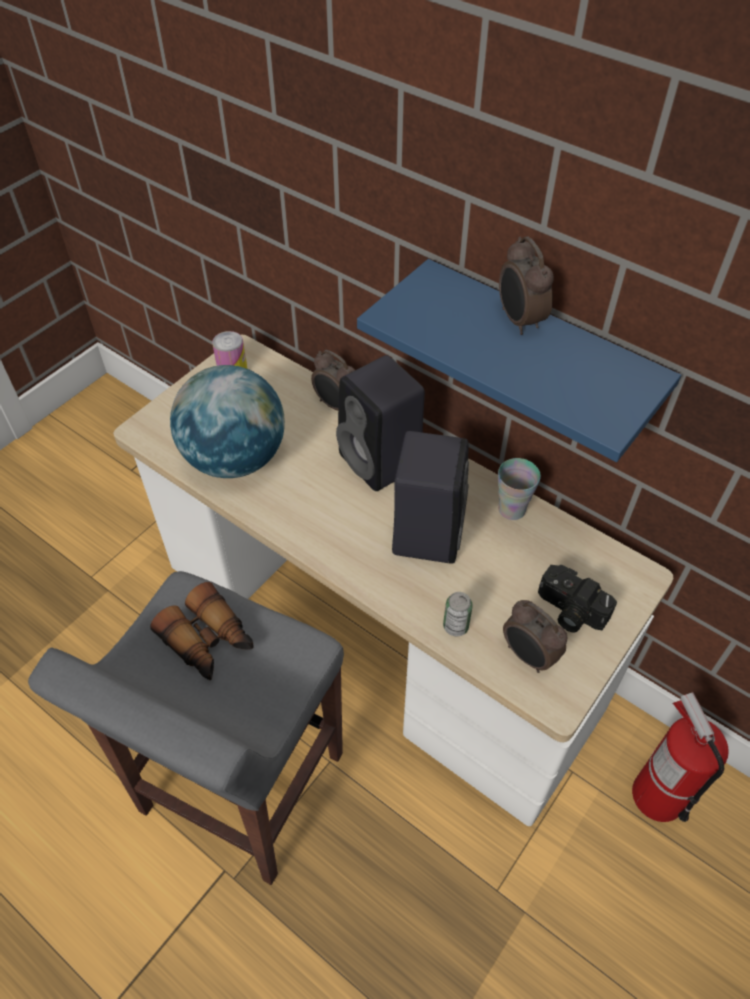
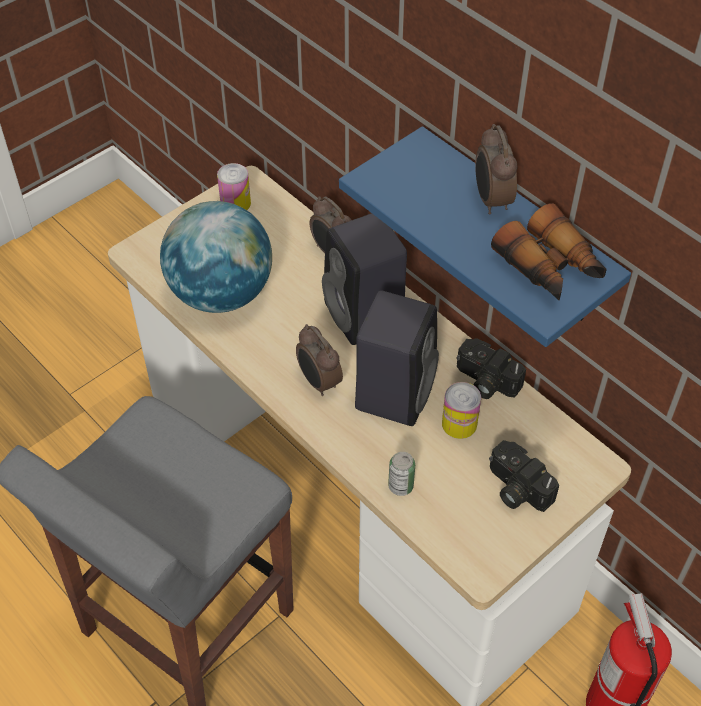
camera: 10 degrees right, 0 degrees up
(209, 641) = (165, 466): binoculars -> binoculars (550, 268)
(497, 554) = (459, 424): none -> can
(511, 509) = (484, 382): cup -> camera
(528, 656) = (464, 524): alarm clock -> alarm clock (318, 382)

